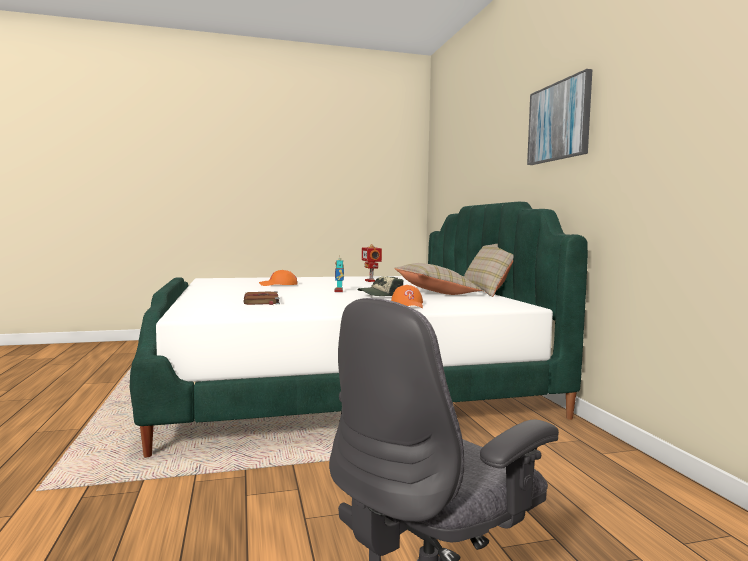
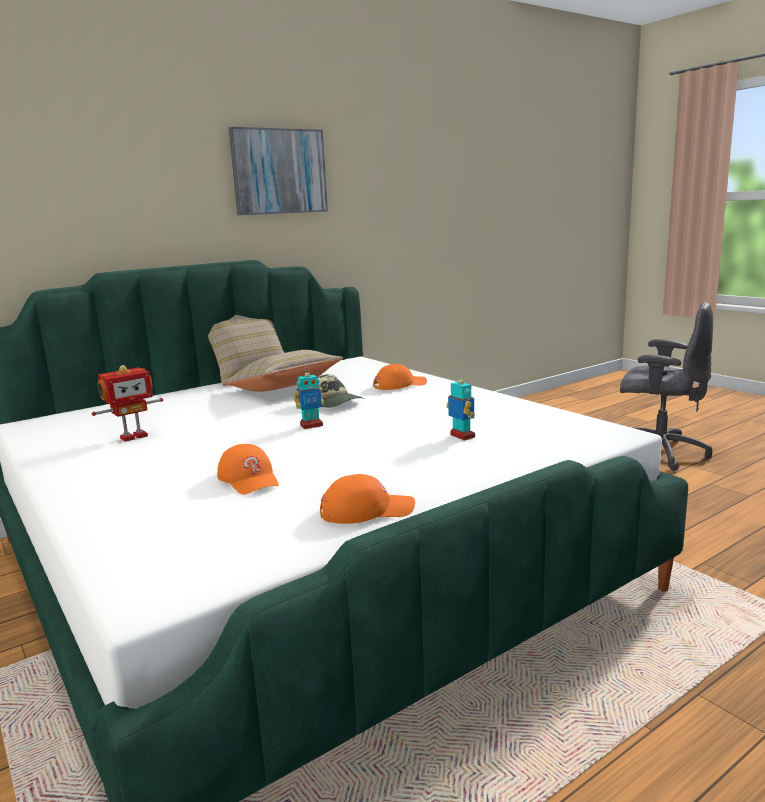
camera: 110 degrees left, 10 degrees up
(212, 288) = (367, 510): none -> orange cap
(261, 301) = (462, 436): brown book -> toy robot

